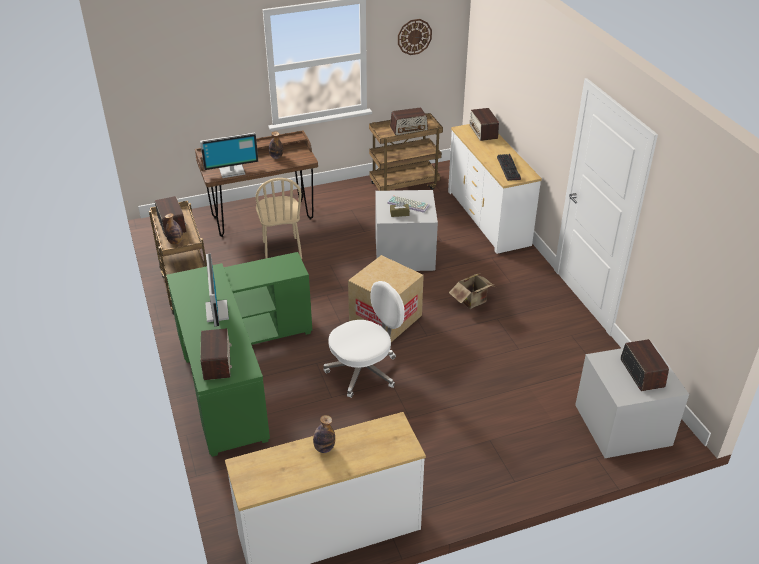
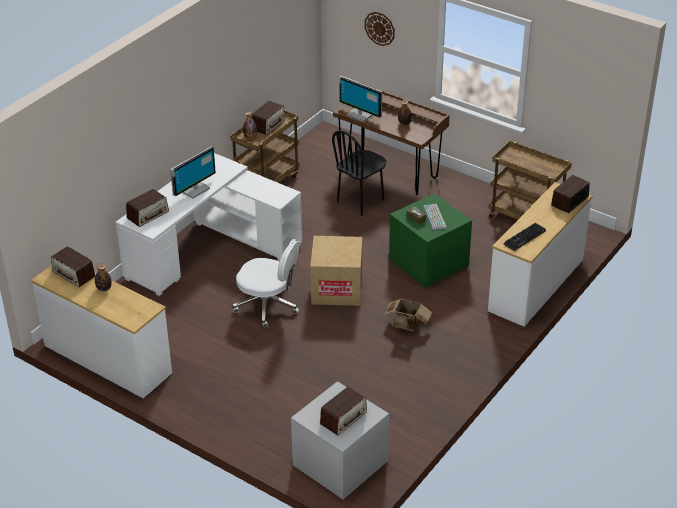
camera: 55 degrees right, 0 degrees up
(235, 370) = (209, 248): green desk -> white desk
(281, 250) = (360, 201): beige chair -> black chair
(403, 253) = (428, 261): grey storage box -> green storage box
(409, 129) = (534, 164): radio -> radio (74, 274)
(414, 36) = (575, 81): wall clock -> wall clock (379, 28)

